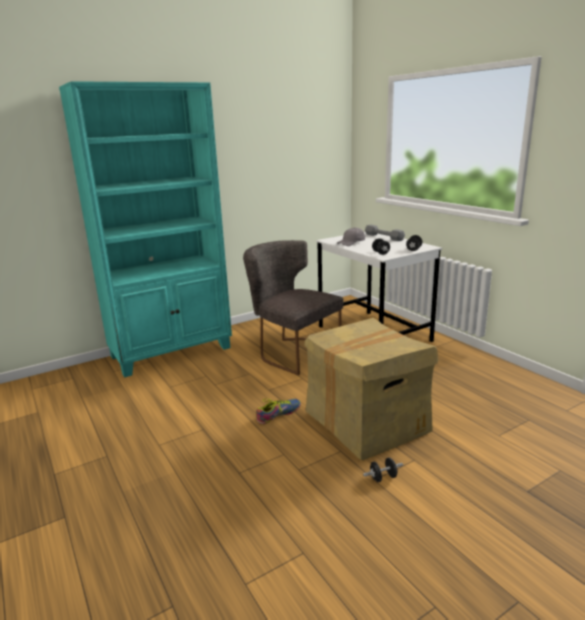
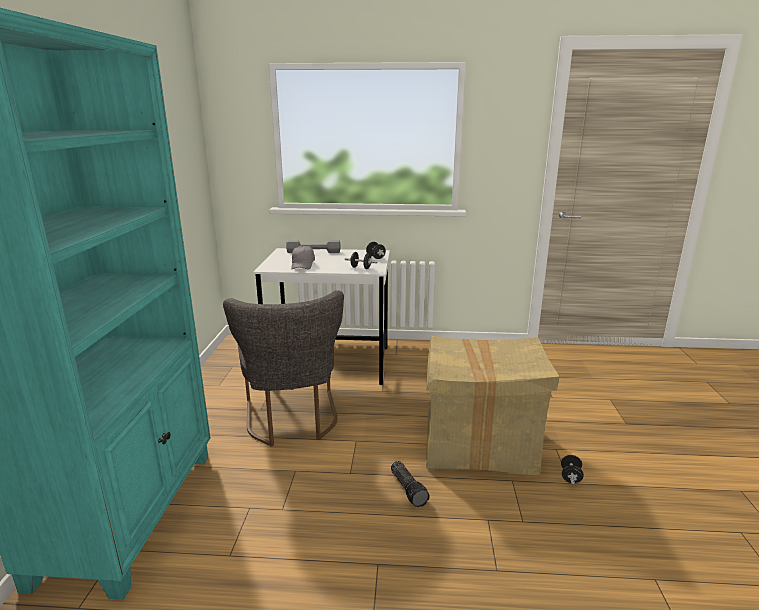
camera: 55 degrees left, 0 degrees up
(278, 414) = (409, 489): shoe -> flashlight
(292, 352) = (292, 421): grey chair -> grey chair turned 90 degrees counterclockwise

